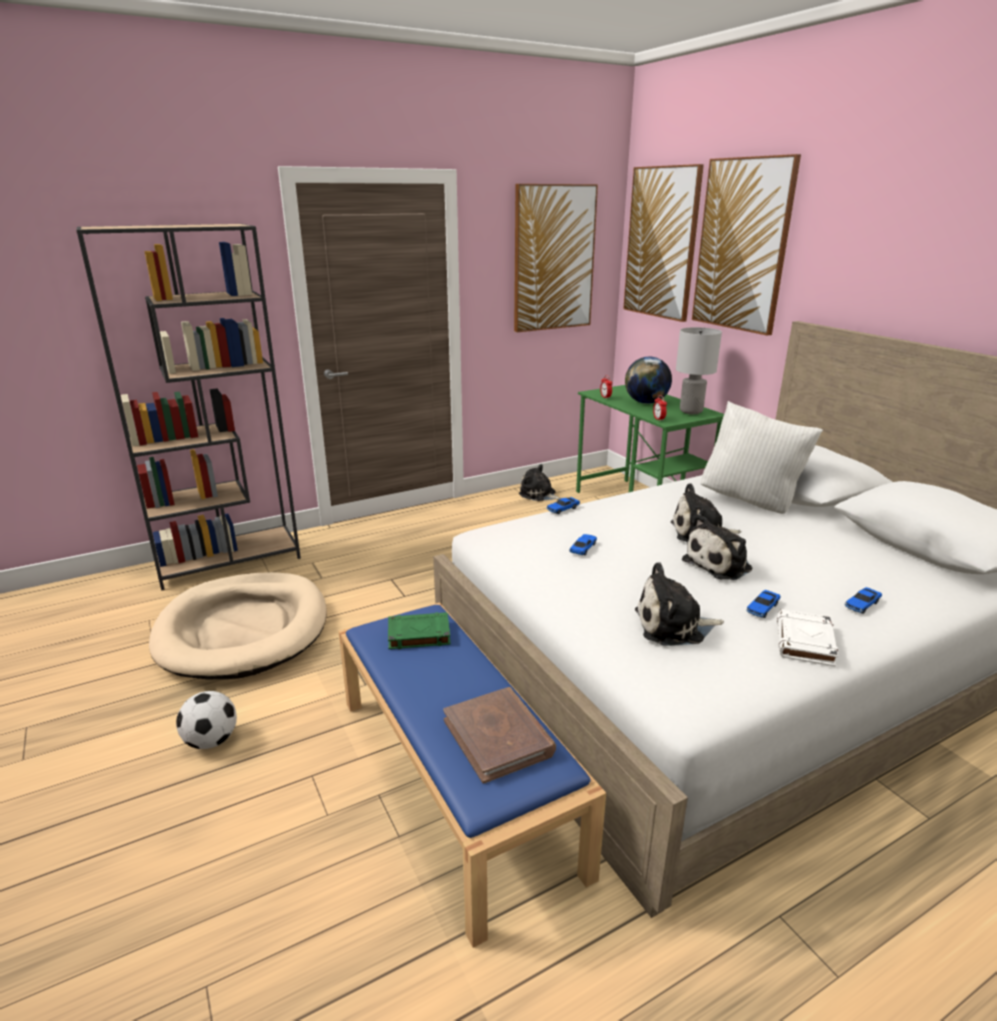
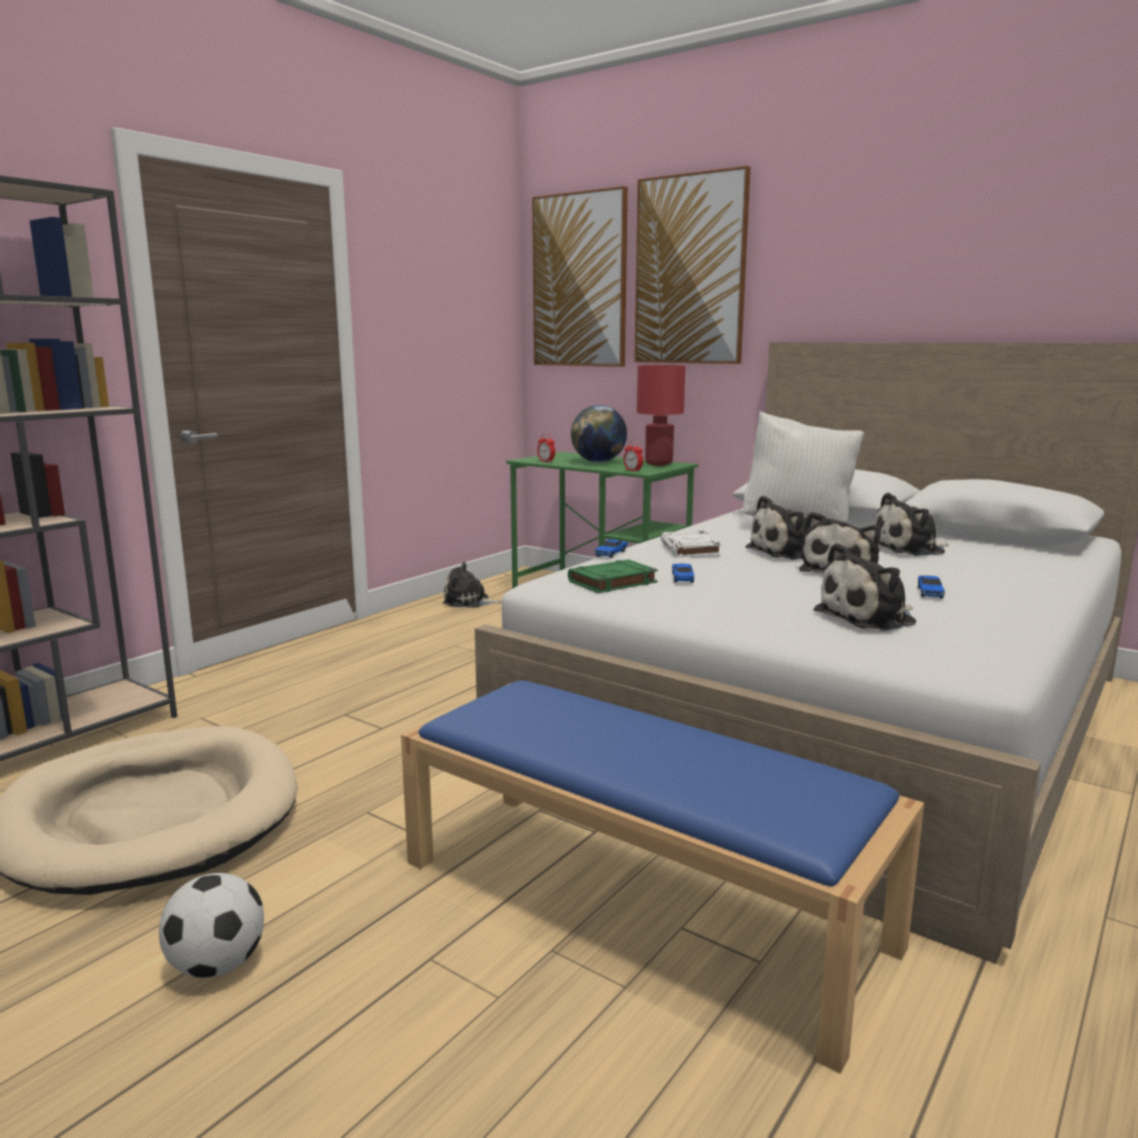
camera: 25 degrees left, 10 degrees down
(418, 635) = (535, 709): green book -> green book (612, 582)
(498, 737) = (760, 776): brown book -> none
(553, 258) = (454, 298): picture -> none
(691, 412) = (659, 465): grey table lamp -> red table lamp
(805, 642) = (1004, 608): white book -> white book (690, 550)
(817, 549) = (910, 549): none -> plush toy
(862, 605) = (1008, 577): toy car -> none

